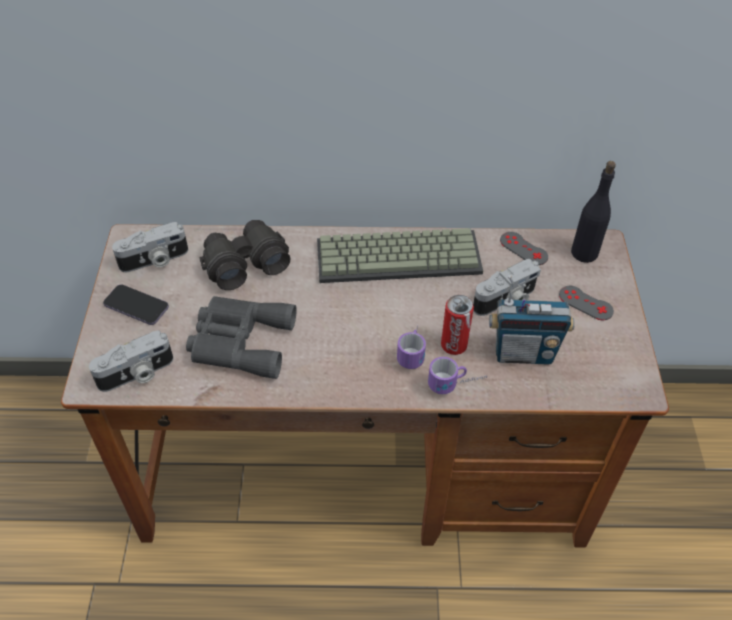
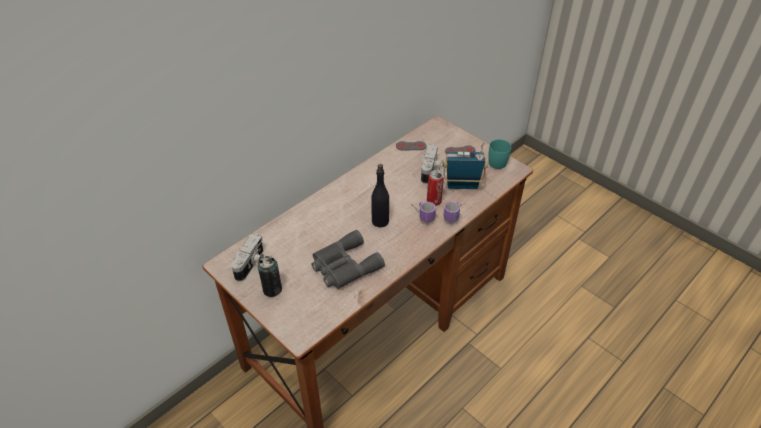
camera: 45 degrees left, 5 degrees down
(136, 306) = (272, 289): phone -> can
(137, 374) = (316, 315): camera -> none
(244, 263) = (299, 233): black binoculars -> none
(400, 255) = (365, 182): keyboard -> none
(523, 353) = (462, 185): radio -> radio turned 135 degrees counterclockwise
(584, 252) = (435, 132): black bottle -> black bottle (380, 221)
(626, 357) = (498, 160): none -> turquoise mug

